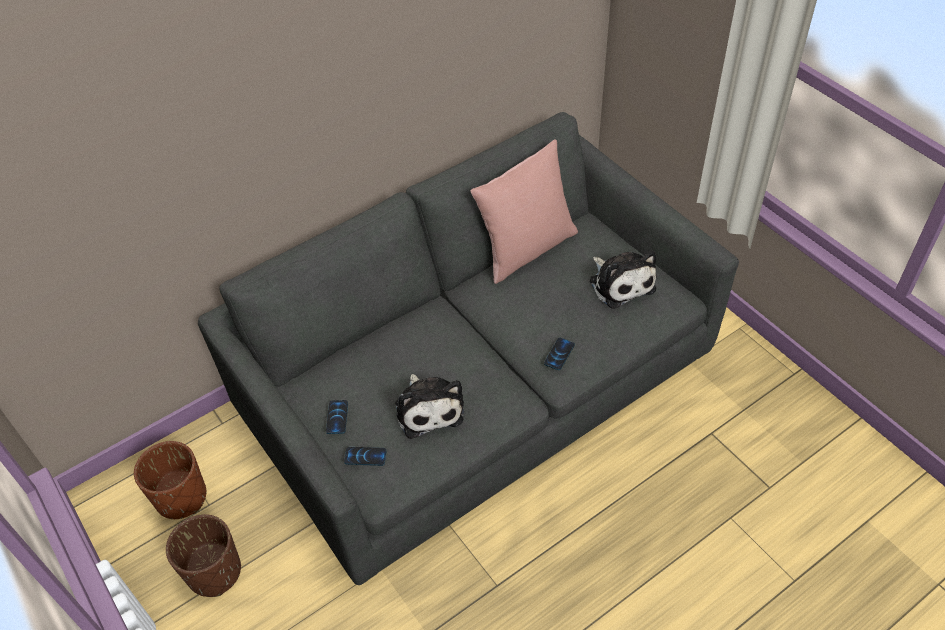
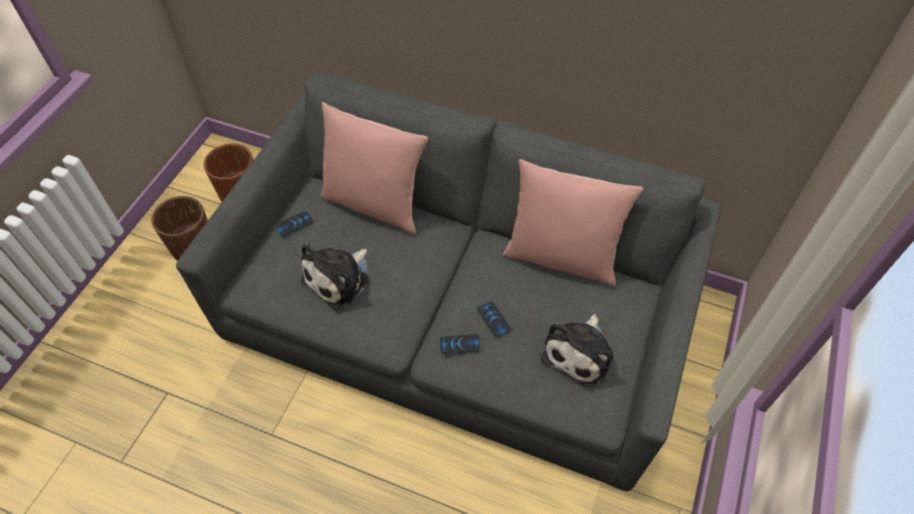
camera: 55 degrees right, 5 degrees up
(365, 456) = (268, 262): phone -> phone (493, 319)
(366, 346) = (374, 204): none -> pink pillow

